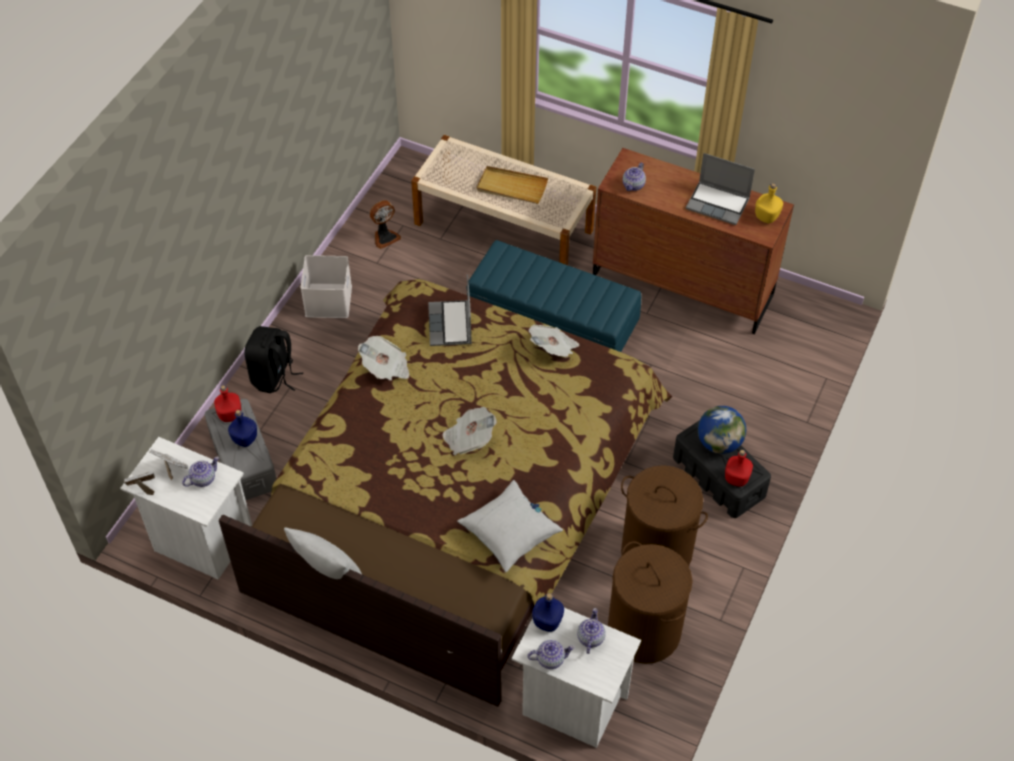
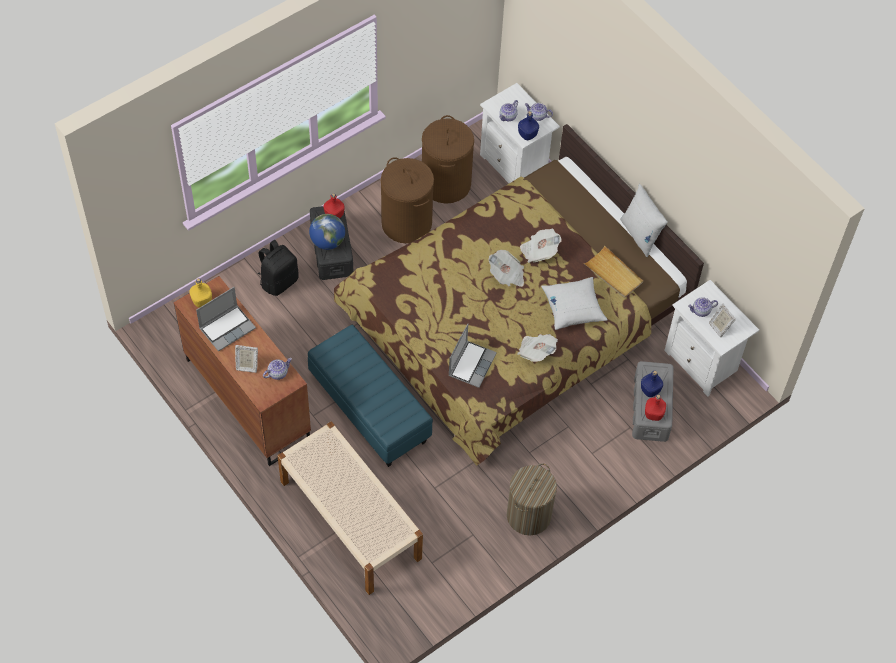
camera: 155 degrees left, 5 degrees up
(143, 488) = (743, 322): picture frame -> picture frame (247, 365)
(274, 377) = (601, 466): black backpack -> black backpack (279, 281)
(329, 301) = (528, 515): white storage box -> laundry basket
(385, 237) = (453, 557): fan -> none
(510, 533) = (515, 206): grey pillow -> grey pillow (573, 308)
(511, 187) = (345, 486): beige tray -> beige tray (613, 274)
(554, 348) = (409, 313): newspaper -> newspaper (539, 251)
(718, 204) = (227, 327): laptop -> laptop turned 90 degrees clockwise

